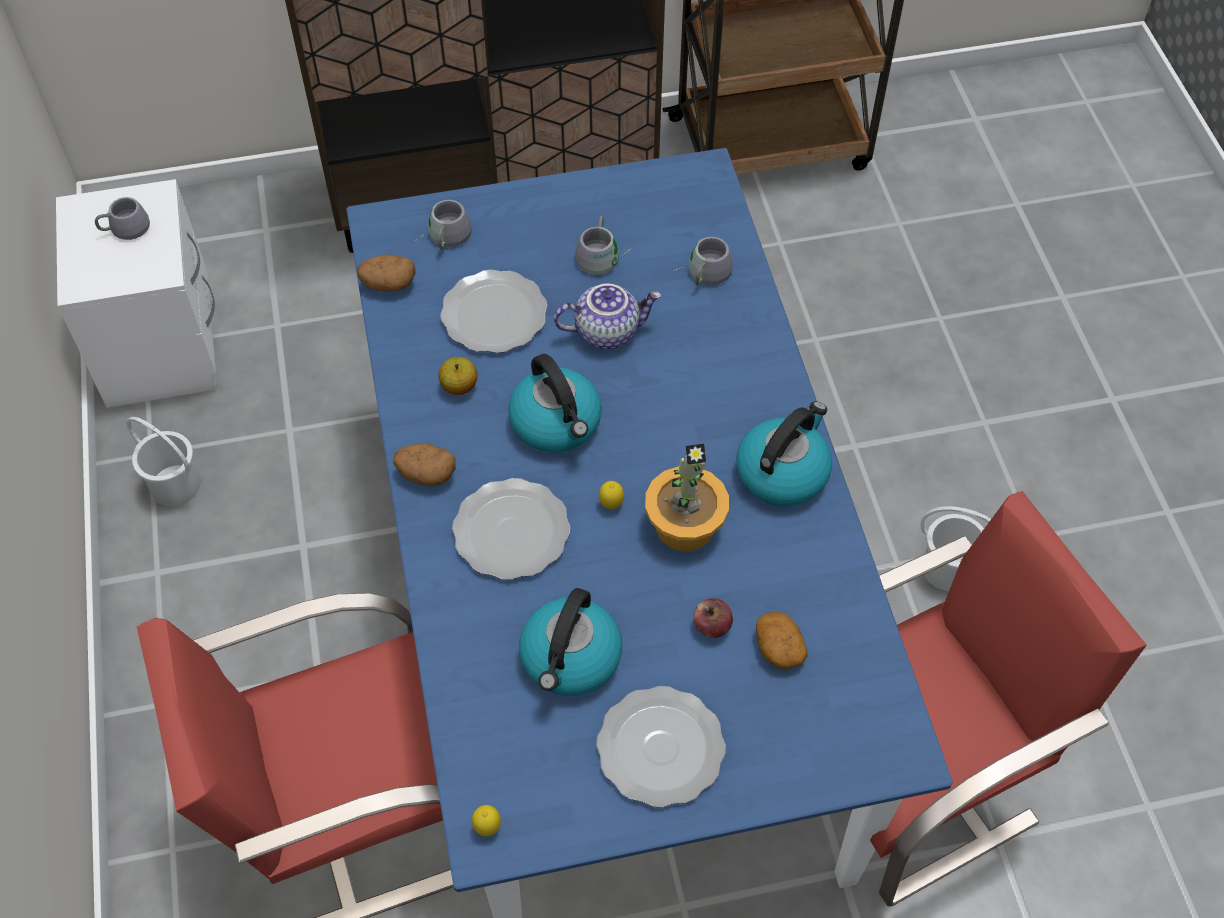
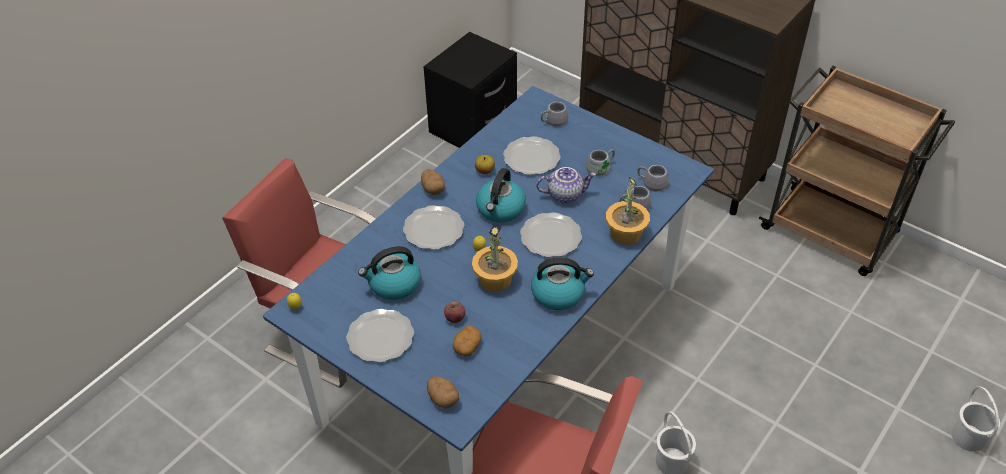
camera: 50 degrees right, 10 degrees down
(124, 225) = (478, 55): grey mug -> grey mug (652, 181)
(163, 345) = (474, 126): white nightstand -> black nightstand
(175, 484) = (418, 175): white bucket -> white bucket (968, 437)
(388, 284) = (509, 120): potato -> potato (443, 398)
(607, 330) = (565, 194): teapot -> teapot turned 45 degrees counterclockwise
(669, 406) = (549, 237): none -> plate
(746, 321) = (625, 233): none -> potted plant

